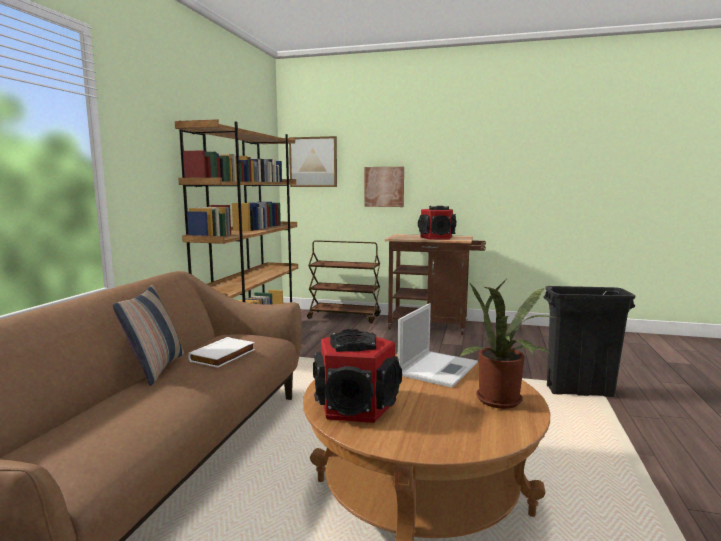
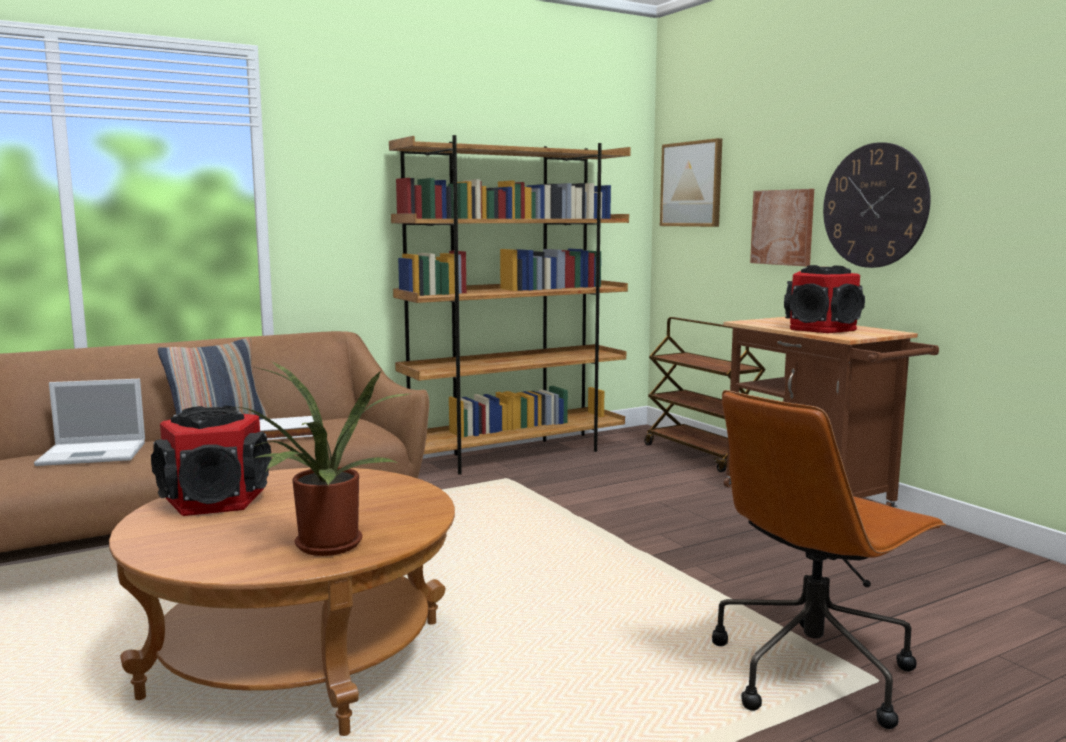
camera: 45 degrees right, 0 degrees up
(438, 368) = (389, 500): laptop -> laptop (95, 453)
(442, 175) = (874, 205): none -> wall clock
(579, 391) = (812, 670): black trash can -> brown office chair

